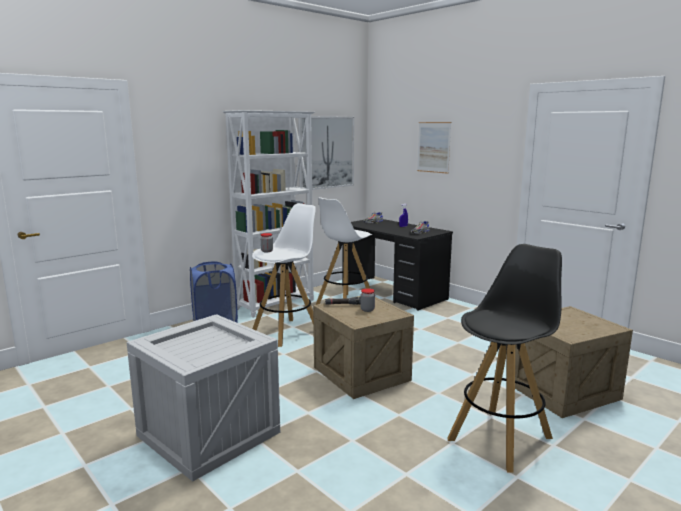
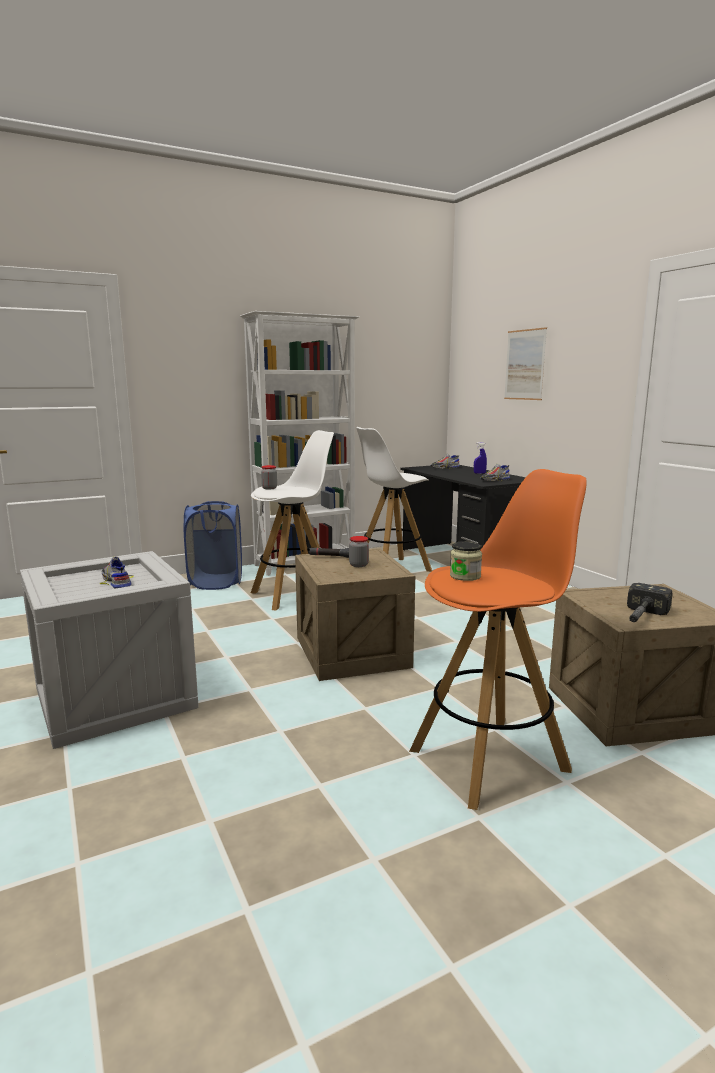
camera: 15 degrees right, 0 degrees up
(213, 343) = (116, 581): none -> shoe
(326, 152) = (387, 375): picture -> none
(489, 319) = (465, 576): none -> jar
(501, 438) = (490, 759): black stool -> orange stool
(576, 333) = (641, 618): none -> hammer

